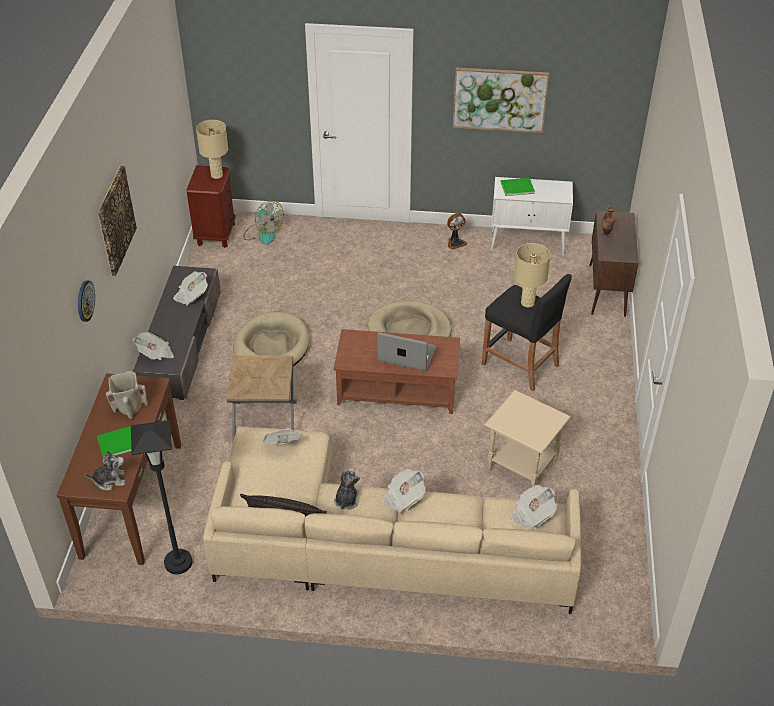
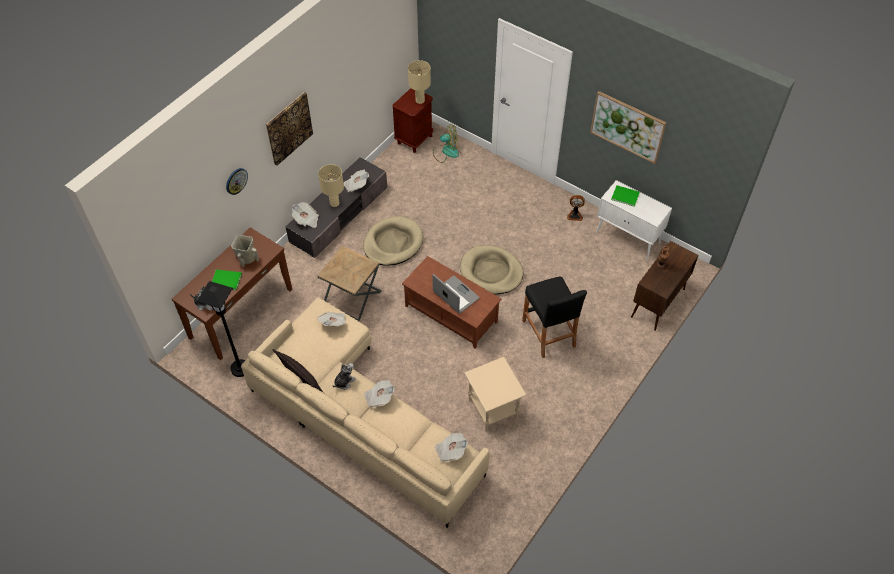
camera: 30 degrees right, 10 degrees up
(263, 233) = (446, 151): fan -> fan turned 75 degrees counterclockwise
(527, 302) = (557, 295): beige table lamp -> beige table lamp (334, 203)

